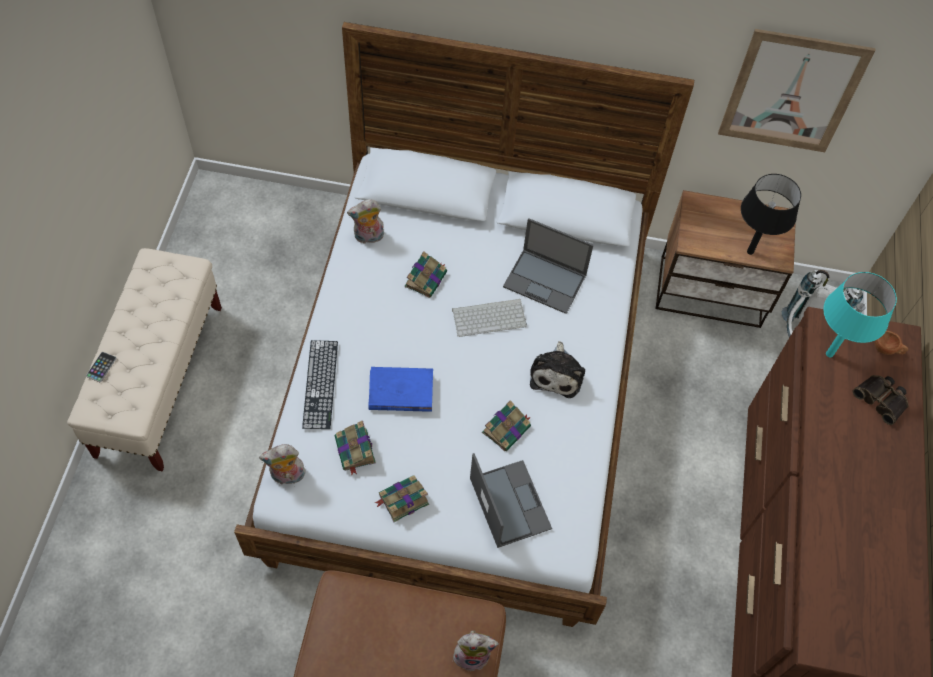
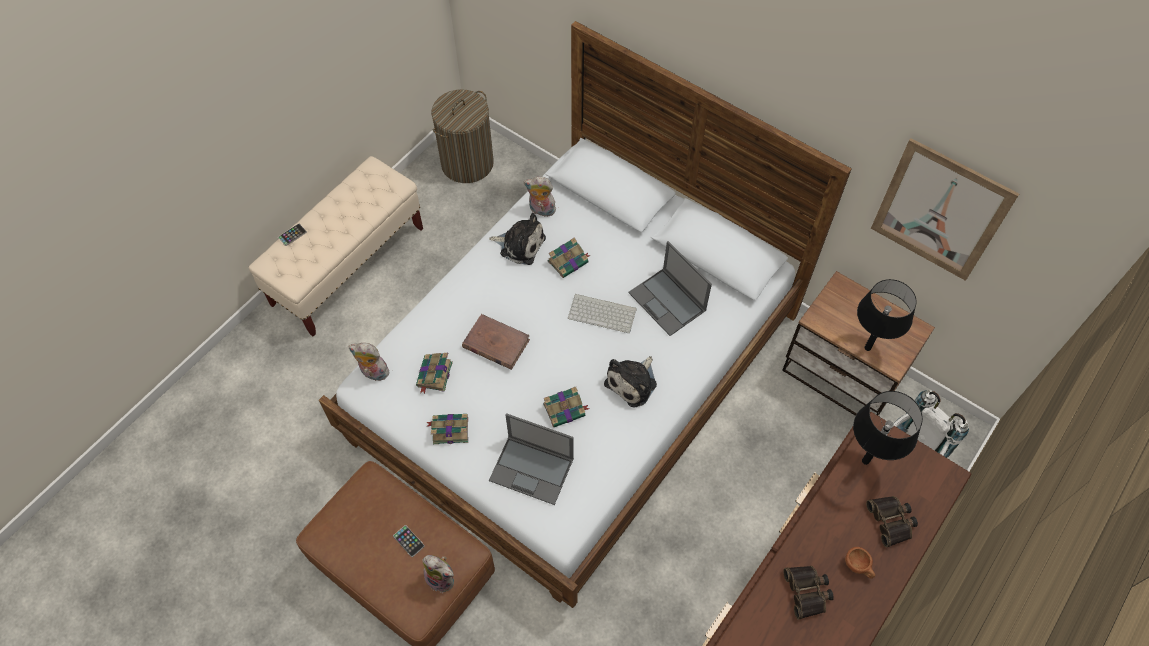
camera: 30 degrees right, 0 degrees up
(231, 221) = (467, 163): none -> laundry basket
(320, 384) = (437, 312): keyboard -> none
(366, 280) = (520, 244): none -> plush toy
(400, 391) = (495, 343): blue book -> brown book
(417, 634) = (408, 541): none -> phone
(509, 502) = (532, 470): laptop -> laptop turned 105 degrees clockwise
(829, 354) = (865, 460): turquoise table lamp -> black table lamp
(849, 497) = (807, 592): none -> binoculars
(887, 349) = (924, 480): brown cup -> brown cup (858, 567)

